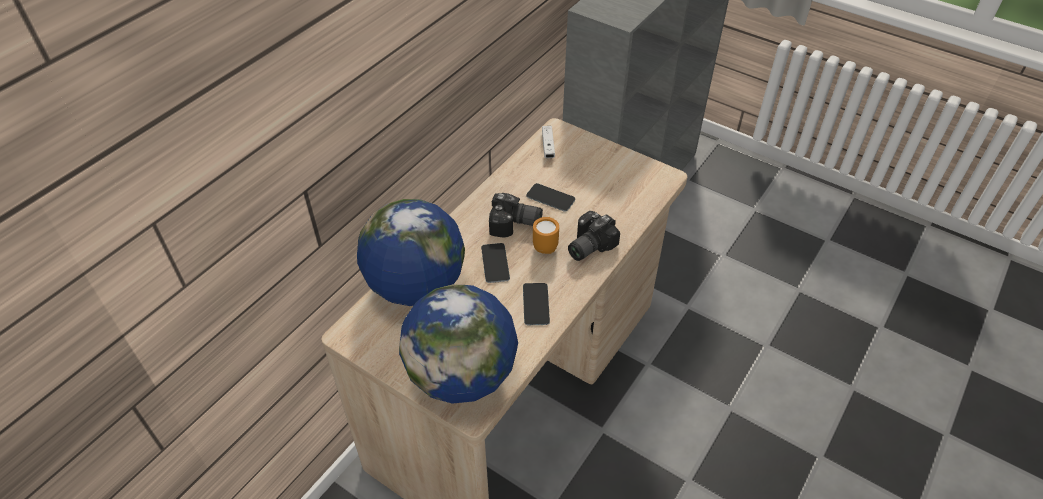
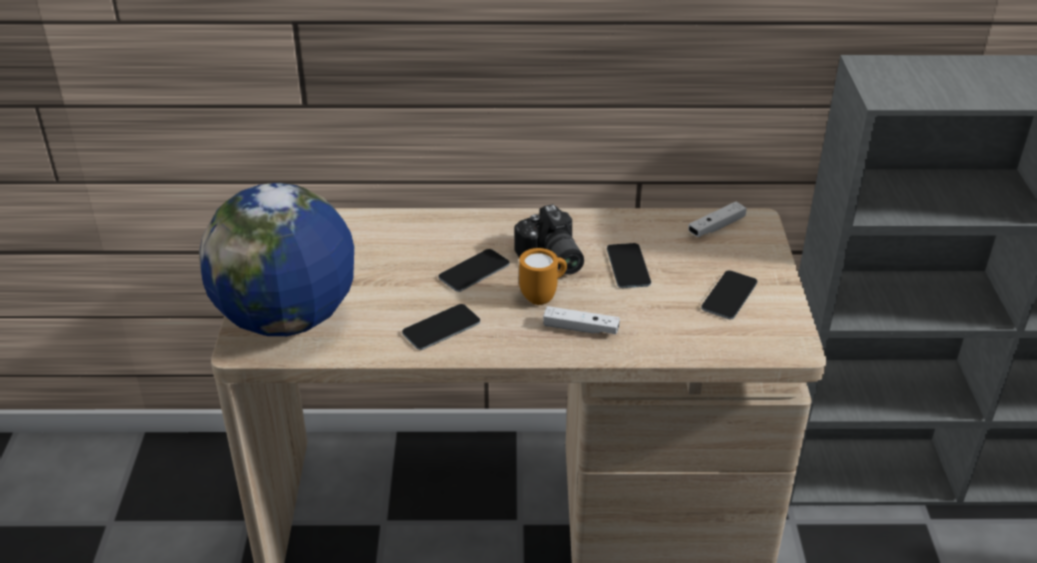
camera: 55 degrees right, 10 degrees down
(416, 286) = (383, 234): globe -> none
(587, 245) = (580, 328): camera -> white game controller
(609, 175) = (729, 295): none -> phone

